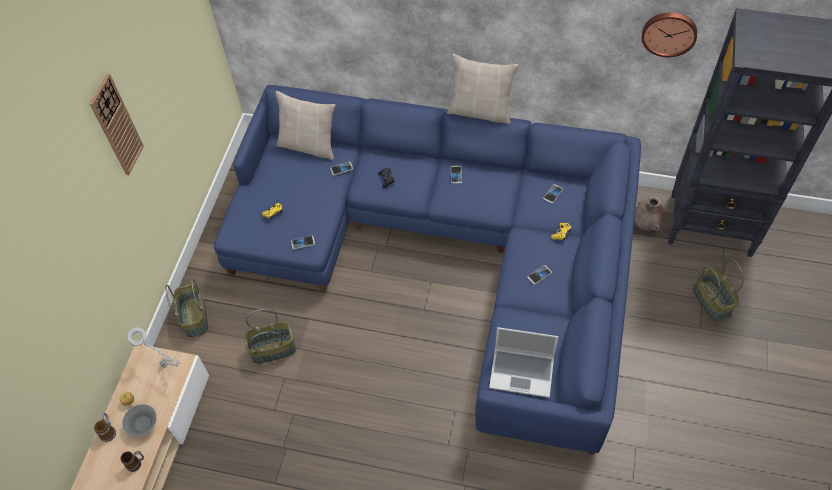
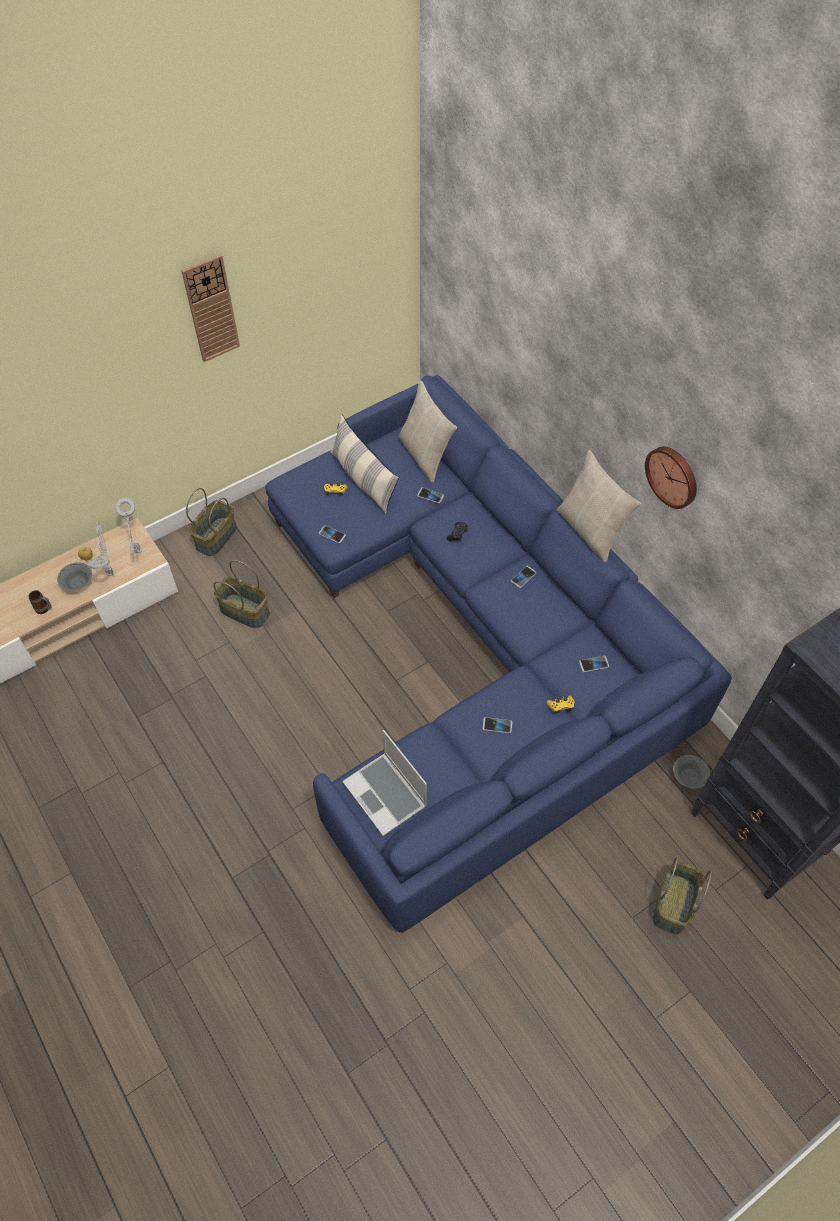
camera: 40 degrees right, 0 degrees up
(108, 431) = (53, 568): mug -> none
(159, 397) = (110, 572): none -> grey table lamp
(284, 191) = (363, 479): none -> pillow
(645, 225) = (688, 777): brown vase -> grey bowl
(669, 33) = (794, 571): wall clock -> wall clock (673, 476)

